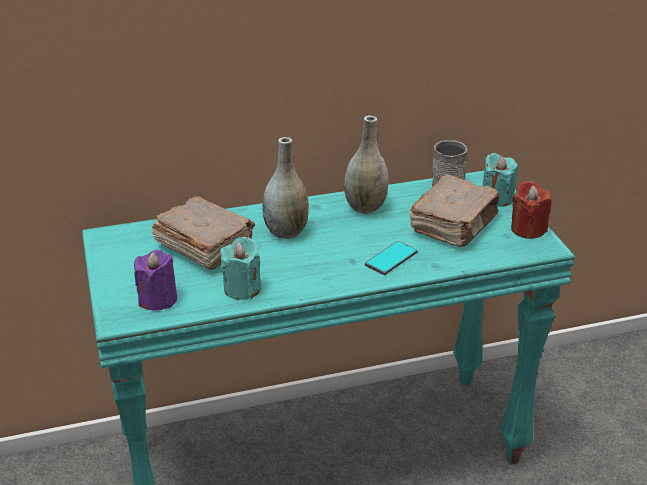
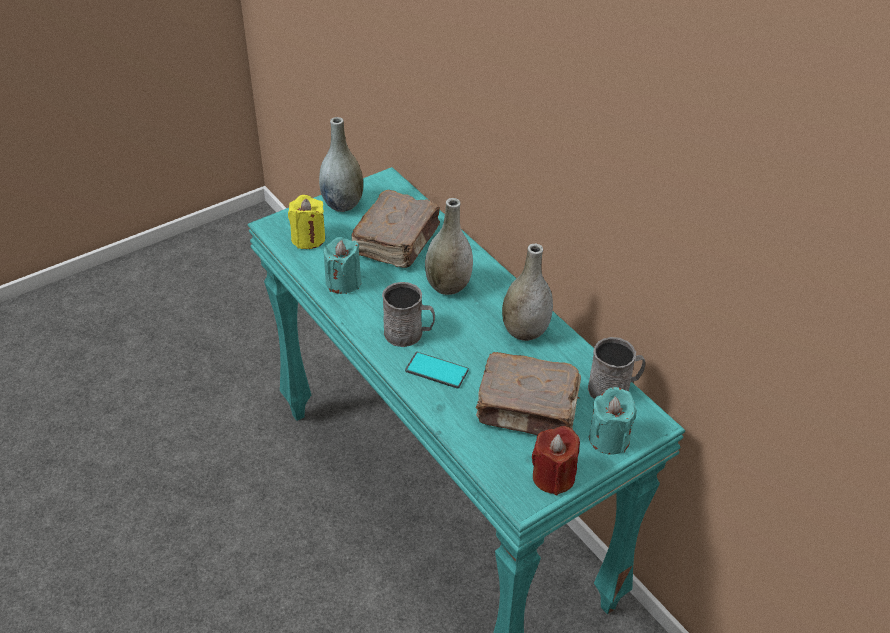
camera: 70 degrees right, 10 degrees up
(119, 269) = (342, 204): none -> grey vase
(158, 299) = (308, 238): purple candle -> yellow candle
(337, 264) = (409, 334): none -> grey mug

